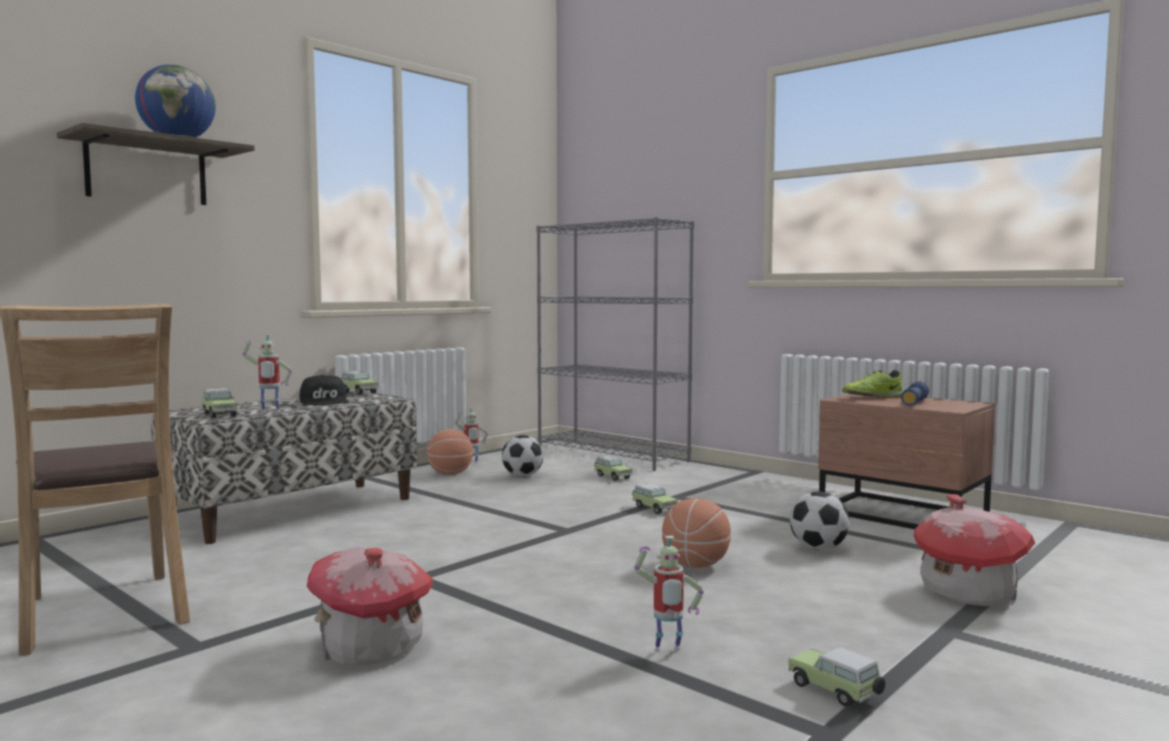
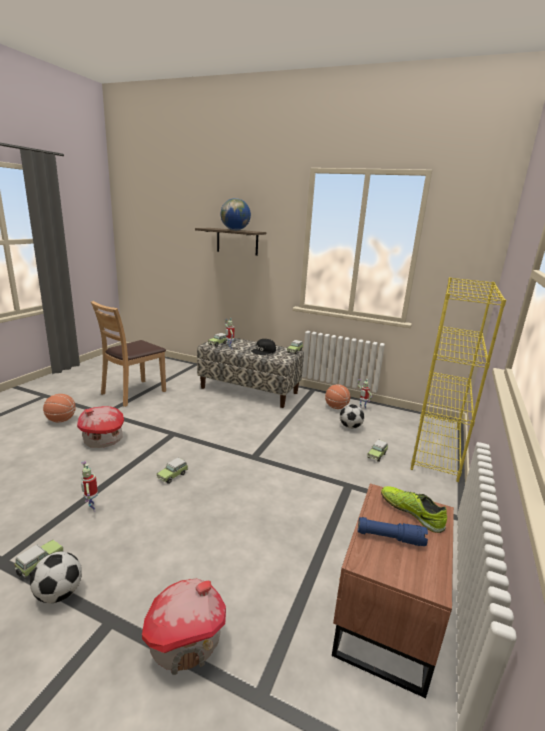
camera: 70 degrees right, 15 degrees up
(613, 455) = (437, 447): grey bookcase -> yellow bookcase
(653, 509) = (313, 479): toy car -> toy car (173, 475)
(695, 565) = (210, 506): basketball -> basketball (61, 420)
(818, 548) = (261, 558): football -> football (59, 593)

